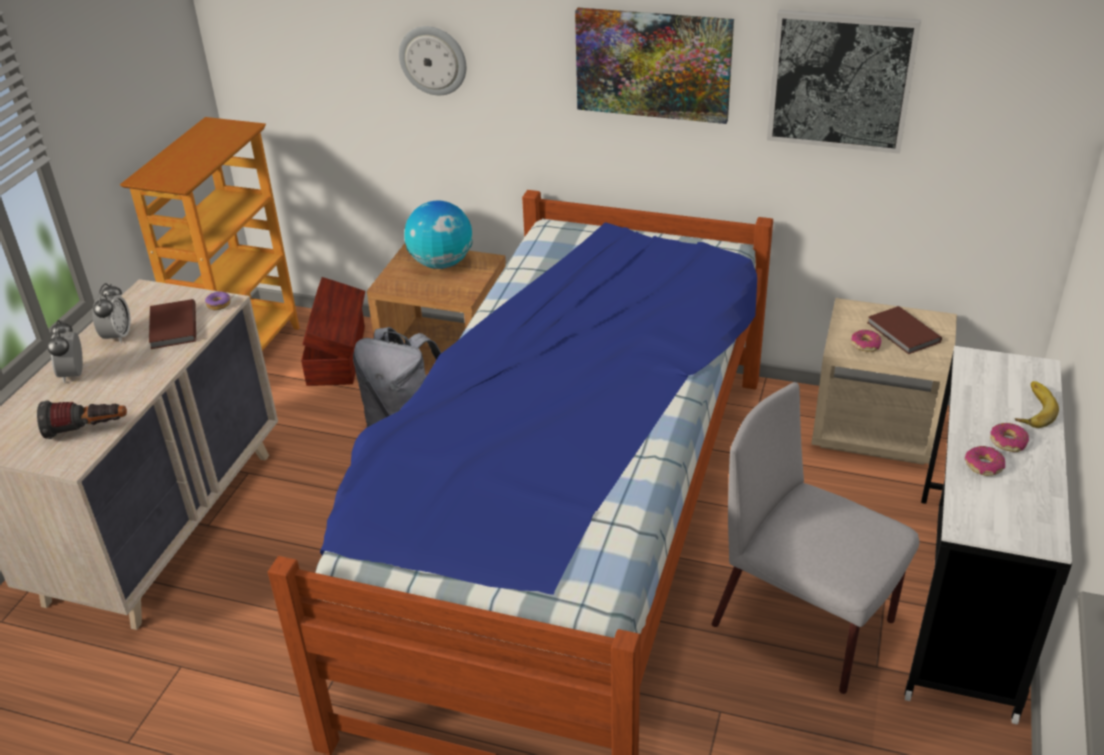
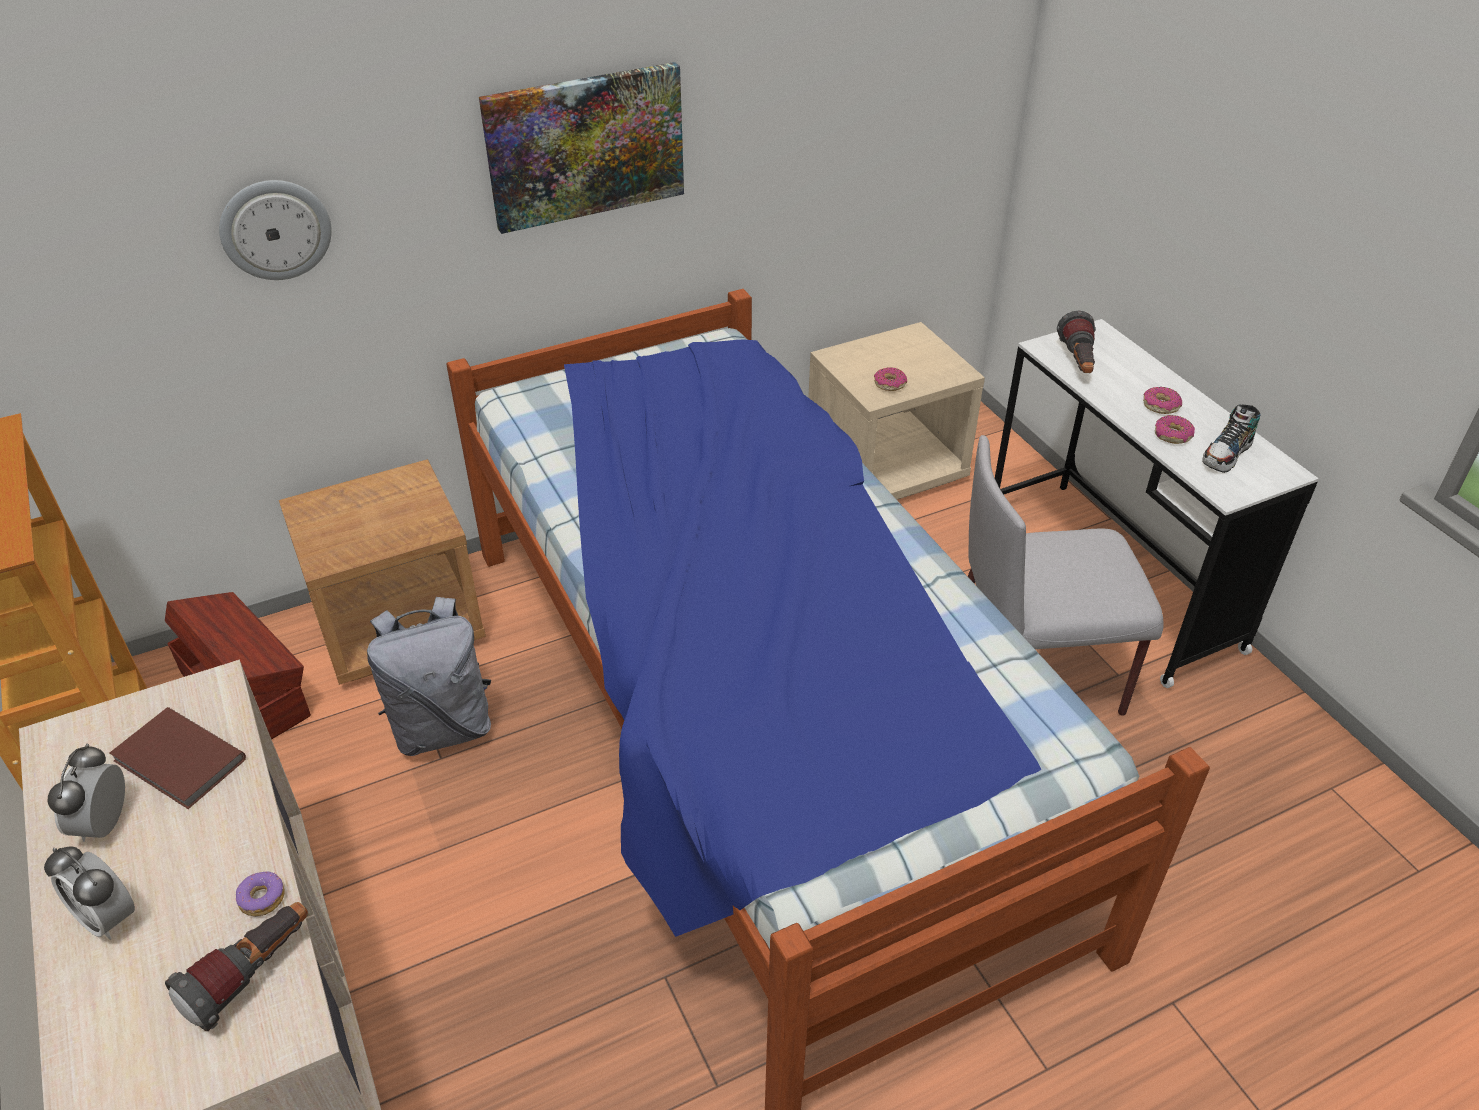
camera: 45 degrees left, 5 degrees up
(117, 336) = (105, 823): alarm clock -> alarm clock turned 135 degrees counterclockwise
(218, 304) = (209, 694): donut -> donut (262, 898)
(441, 264) = (362, 504): globe -> none
(841, 80) = (795, 105): picture -> none
(902, 333) = (904, 359): brown book -> none
(983, 381) = (1077, 363): none -> flashlight
(1010, 502) = (1226, 454): none -> shoe
(1031, 408) = (1137, 369): banana -> none

